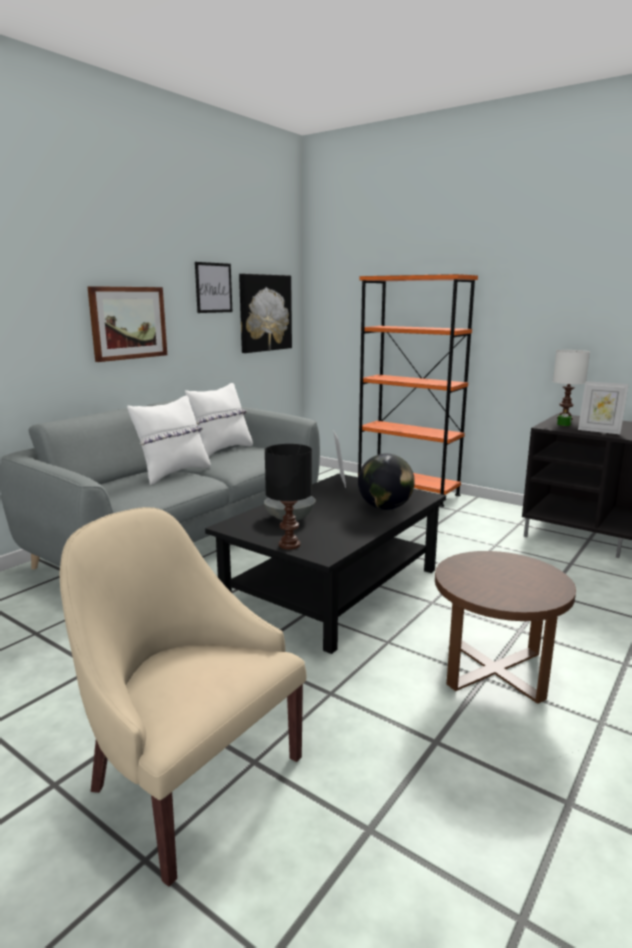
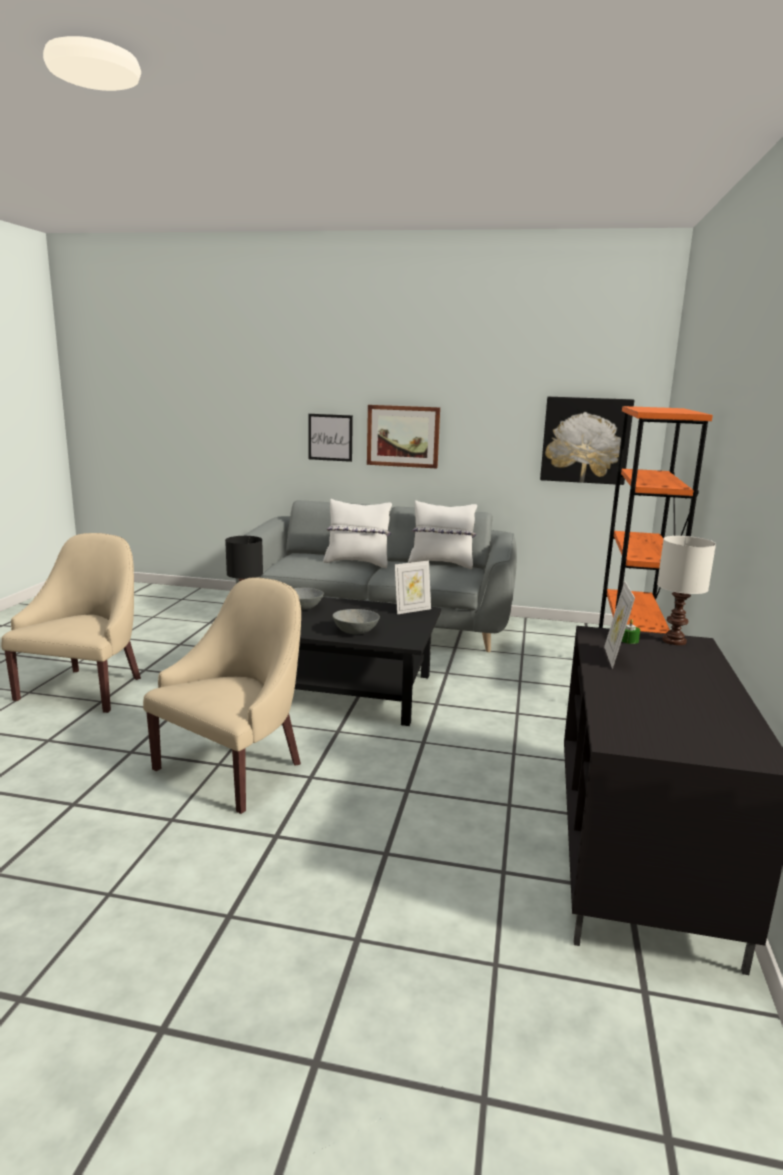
camera: 65 degrees right, 0 degrees up
(213, 288) = (508, 410): picture -> picture (330, 437)
(385, 508) = (355, 631): globe -> grey bowl
(494, 669) = (234, 767): brown side table -> beige armchair

